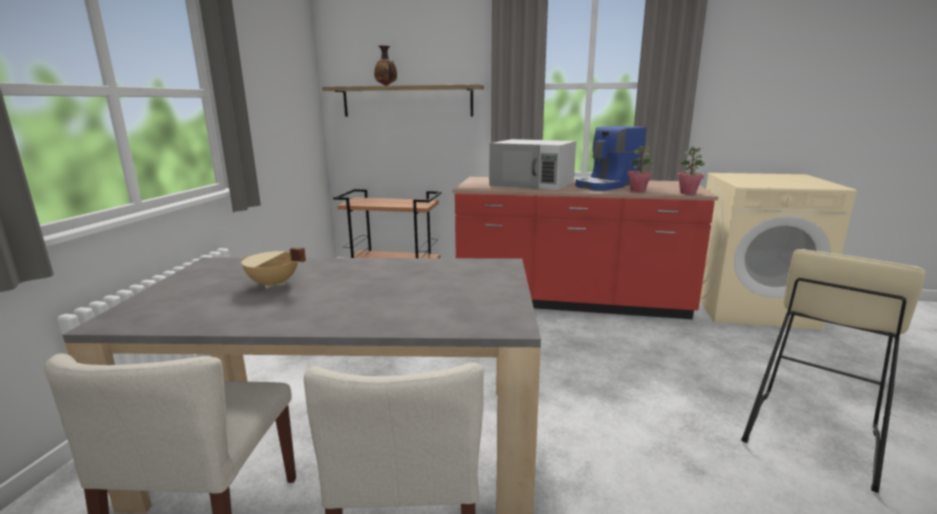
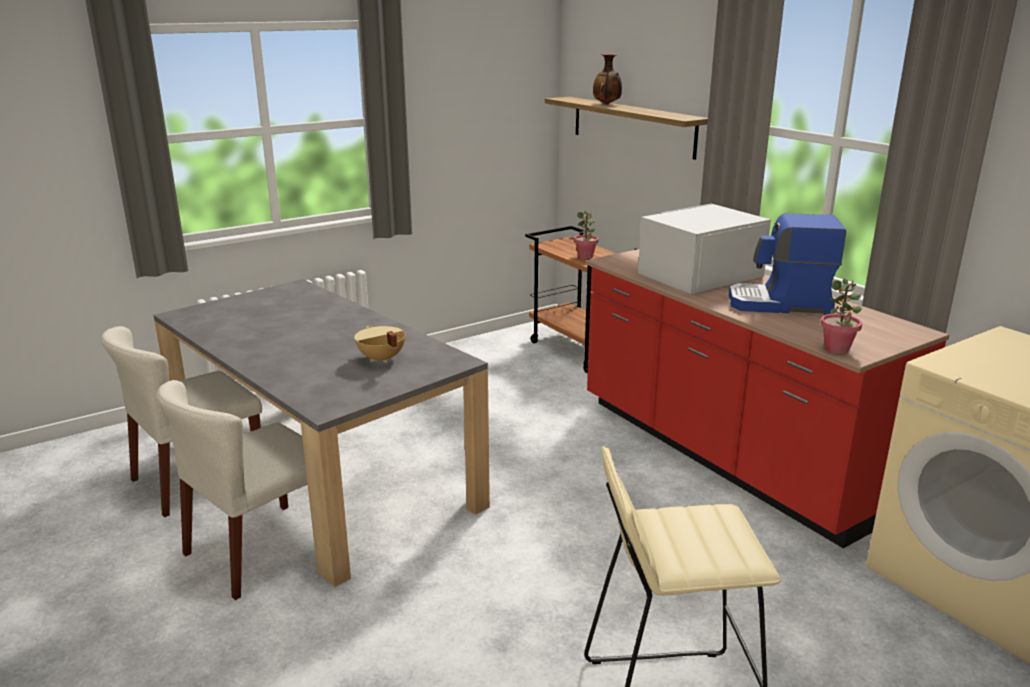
camera: 45 degrees right, 5 degrees up
(273, 284) = (288, 318): beige cooking pot -> beige cooking pot (381, 359)
(533, 183) = (699, 274): white microwave -> white microwave turned 75 degrees clockwise
(638, 190) = (784, 324): potted plant -> potted plant (585, 257)

